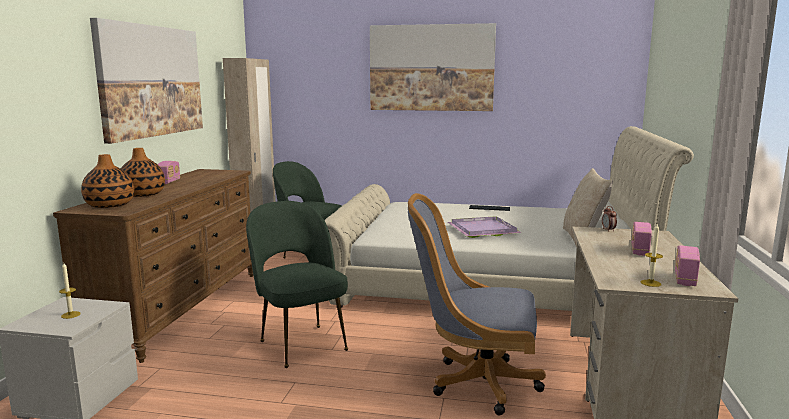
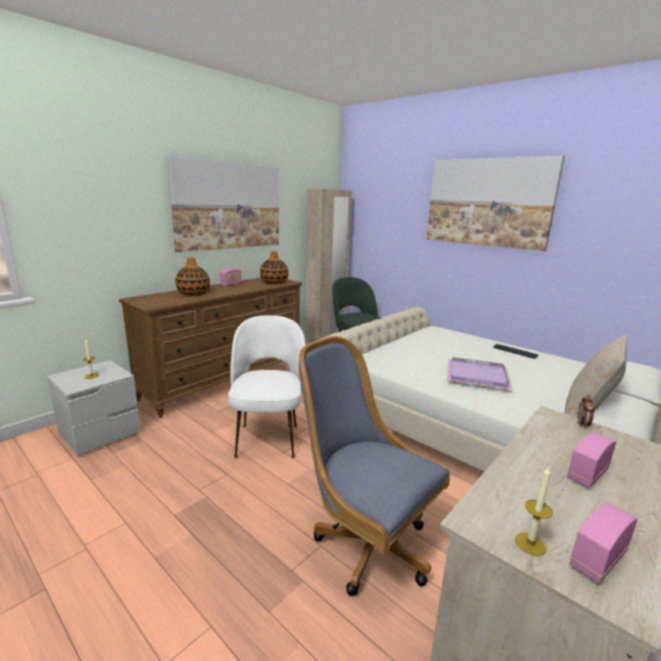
camera: 30 degrees right, 5 degrees up
(110, 205) = (157, 299): vase -> vase (274, 282)
(300, 343) = (268, 437): green chair -> white chair

